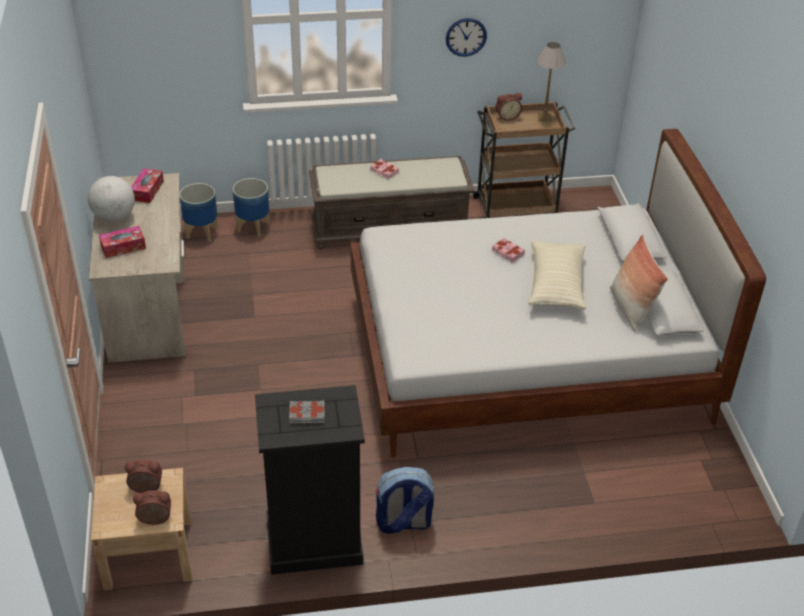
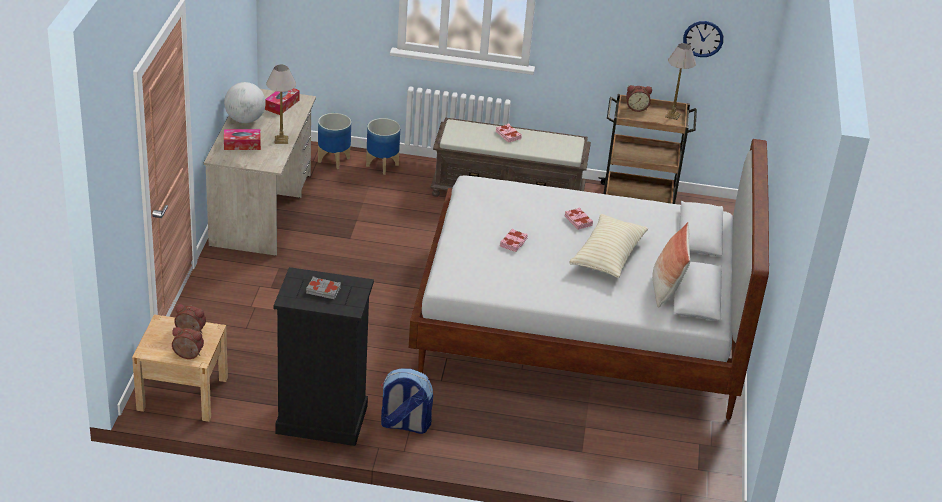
camera: 15 degrees right, 5 degrees down
(164, 231) = (281, 139): none -> table lamp
(456, 293) = (513, 243): none -> pink book
(466, 37) = (605, 24): wall clock -> wall clock (703, 38)

